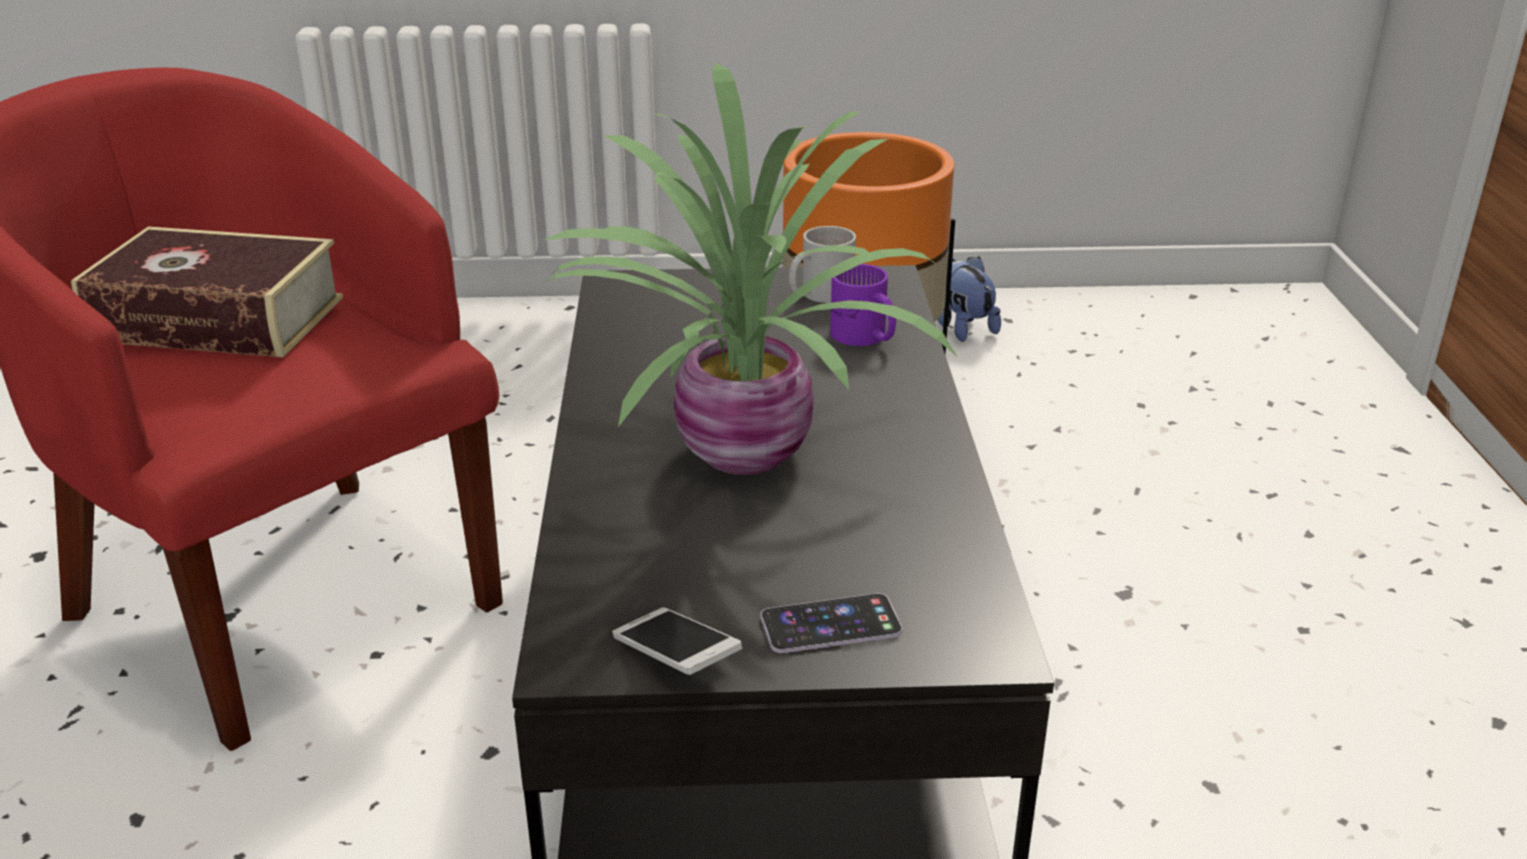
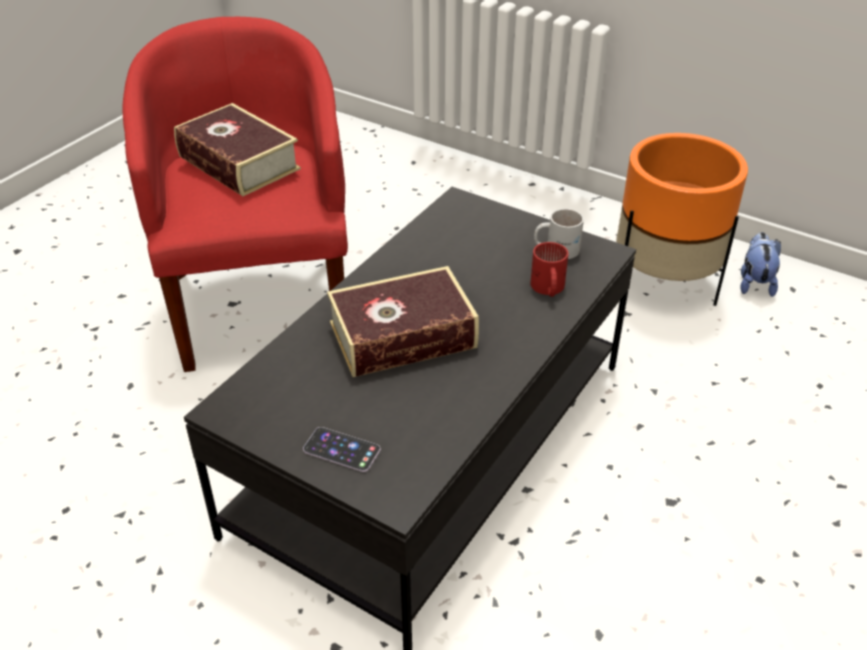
camera: 35 degrees right, 10 degrees up
(676, 657) = (261, 432): phone -> none
(738, 456) = (402, 335): potted plant -> book
(863, 338) = (547, 288): purple mug -> red mug

